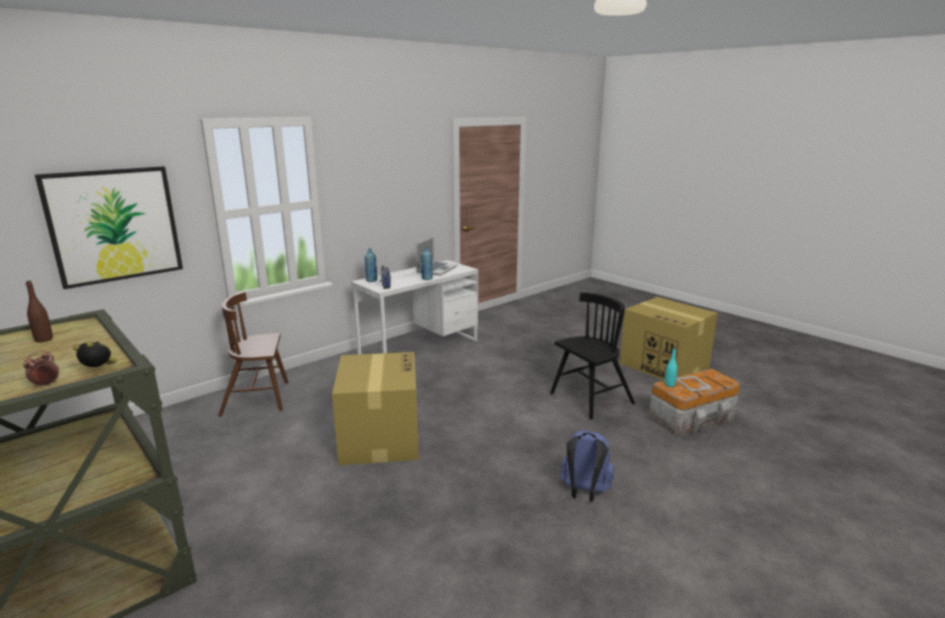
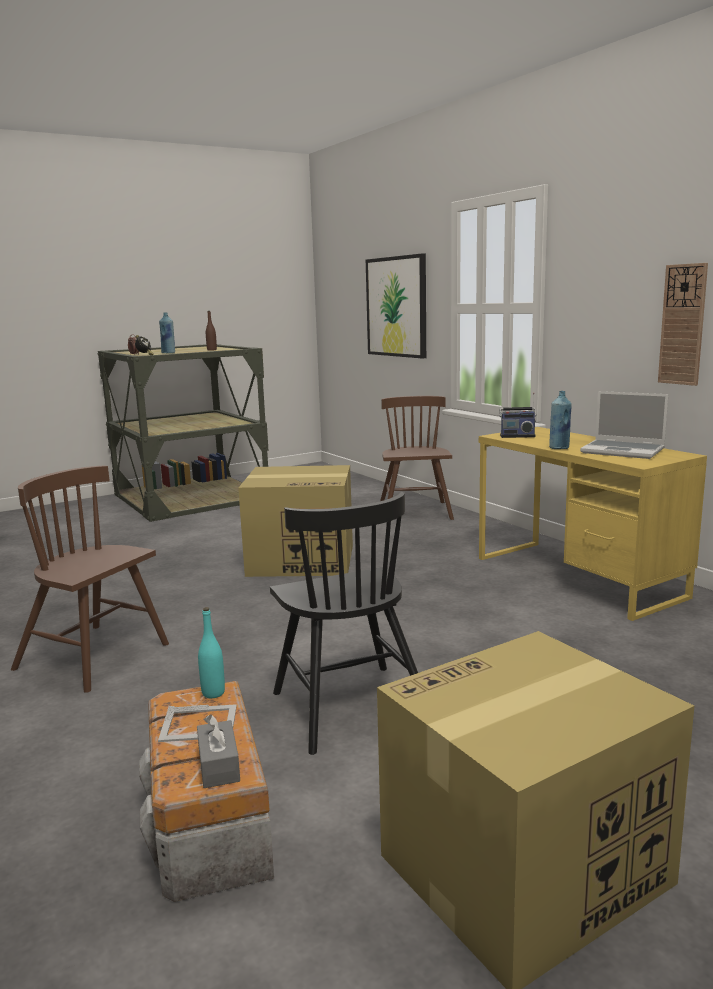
camera: 100 degrees right, 5 degrees down
(371, 280) = (540, 431): blue bottle -> blue bottle (168, 353)
(411, 201) = (683, 325): none -> wall clock
(419, 348) = (577, 577): white desk -> yellow desk
(584, 493) = (98, 657): blue backpack -> brown chair
(712, 375) = (219, 765): none -> grey tissue box

